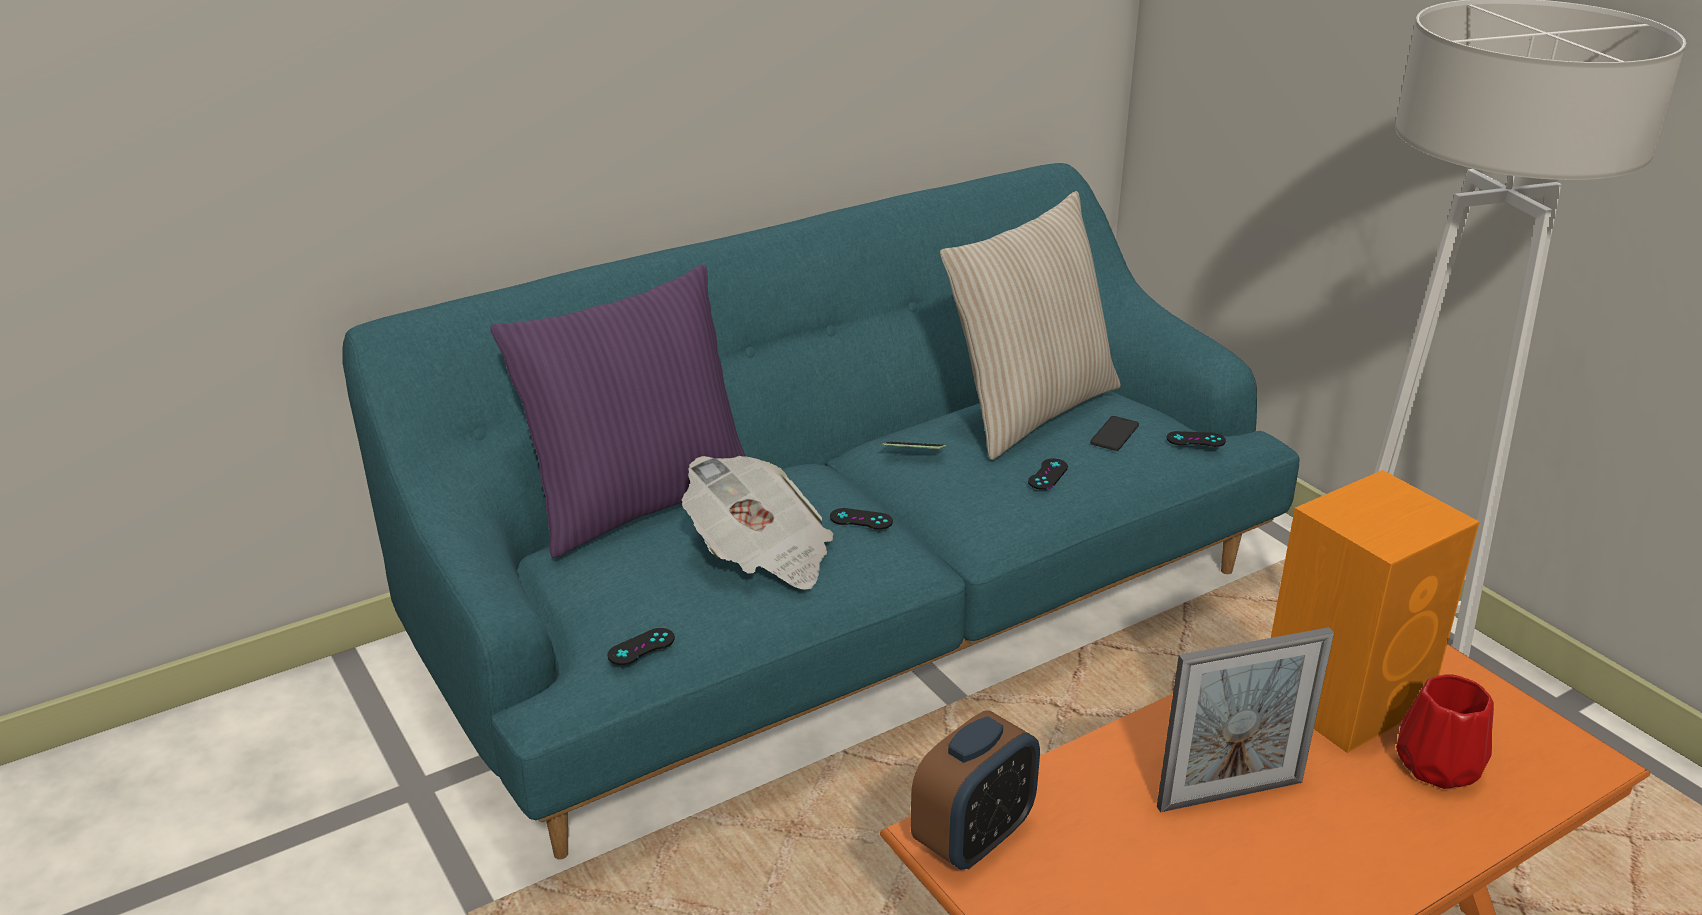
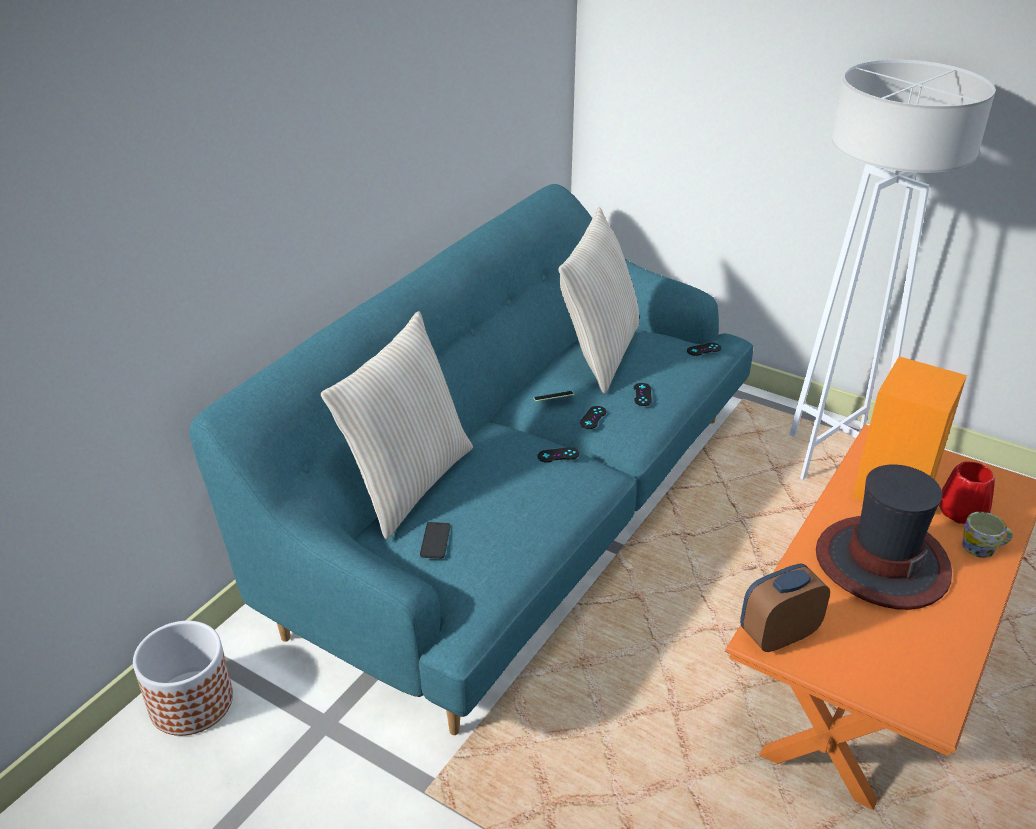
camera: 25 degrees left, 5 degrees up
(292, 711) = (191, 702): none -> planter
(639, 502) = (408, 483): purple pillow -> beige pillow
(641, 647) = (494, 582): black game controller -> black game controller (593, 417)
(761, 555) = (517, 497): newspaper -> none
(973, 838) = (778, 635): alarm clock -> alarm clock turned 135 degrees counterclockwise
(1114, 434) = (659, 357): phone -> phone (435, 541)
(1230, 794) = (881, 563): picture frame -> hat
(1434, 828) = (983, 548): none -> mug

